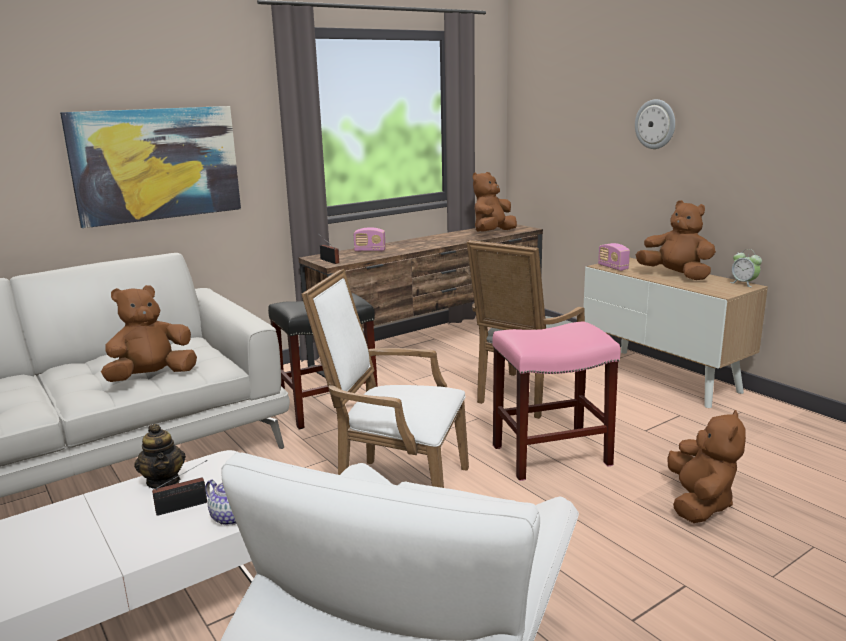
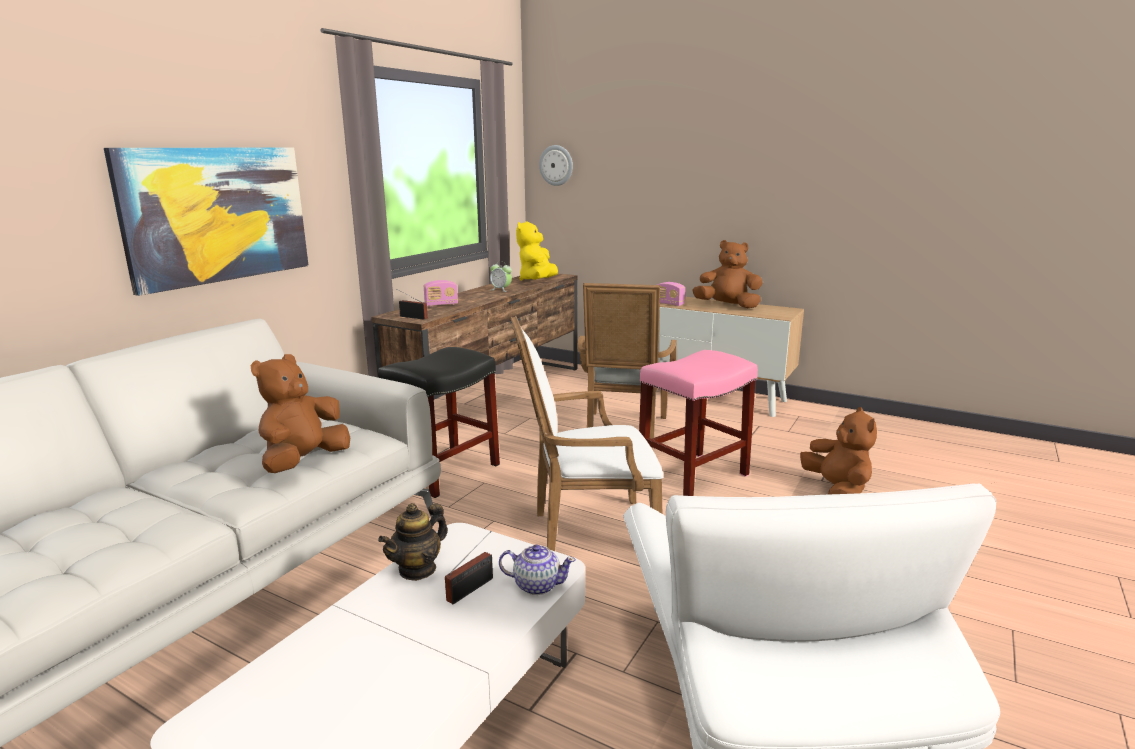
camera: 25 degrees left, 0 degrees up
(164, 481) = (417, 569): teapot -> teapot turned 90 degrees clockwise
(492, 233) = (537, 281): brown plush toy -> yellow plush toy
(655, 124) = (691, 173): wall clock -> wall clock (556, 165)
(744, 283) = (785, 308): alarm clock -> alarm clock (501, 290)

